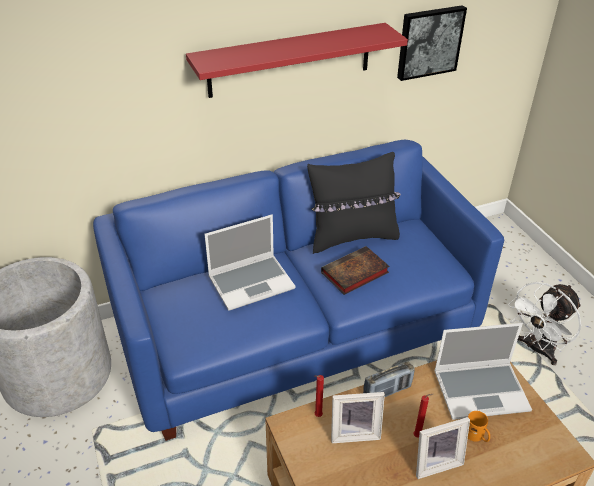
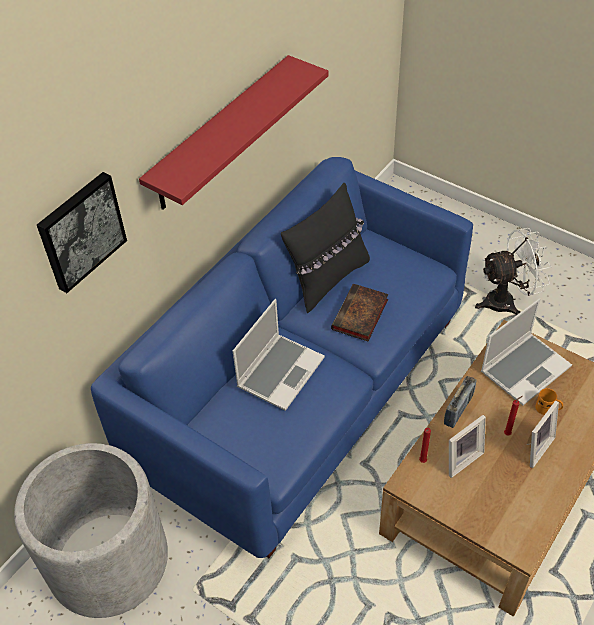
camera: 30 degrees left, 10 degrees up
(429, 42) = (322, 53): picture -> picture (80, 231)
(536, 349) = (506, 301): white fan -> white fan turned 120 degrees counterclockwise

